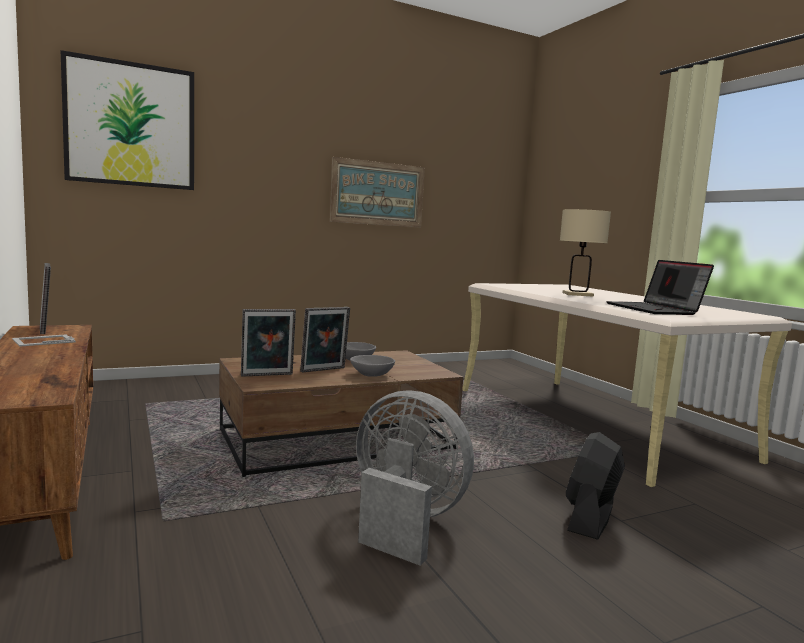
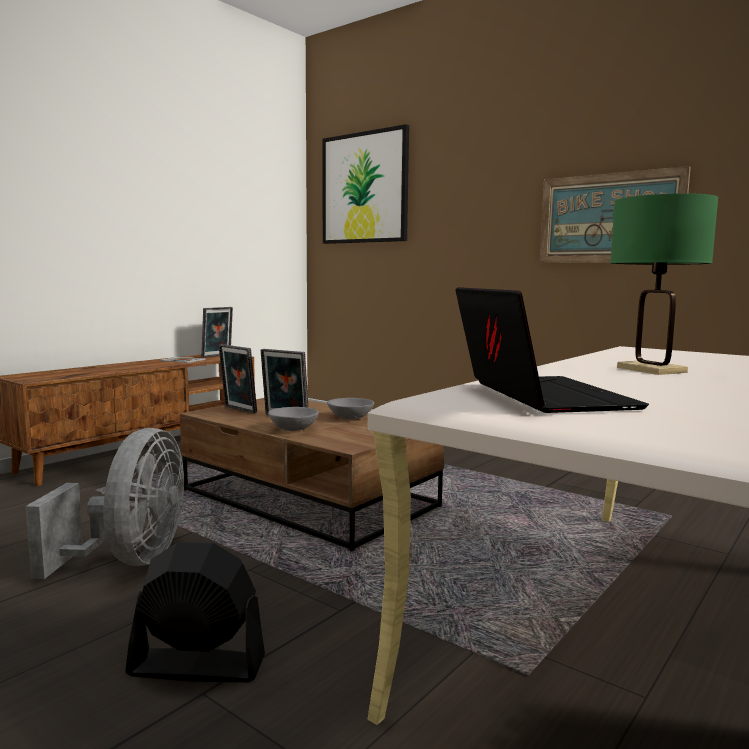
camera: 65 degrees right, 0 degrees up
(577, 294) = (651, 370): beige table lamp -> green table lamp
(655, 310) = (537, 396): laptop -> laptop turned 120 degrees clockwise

